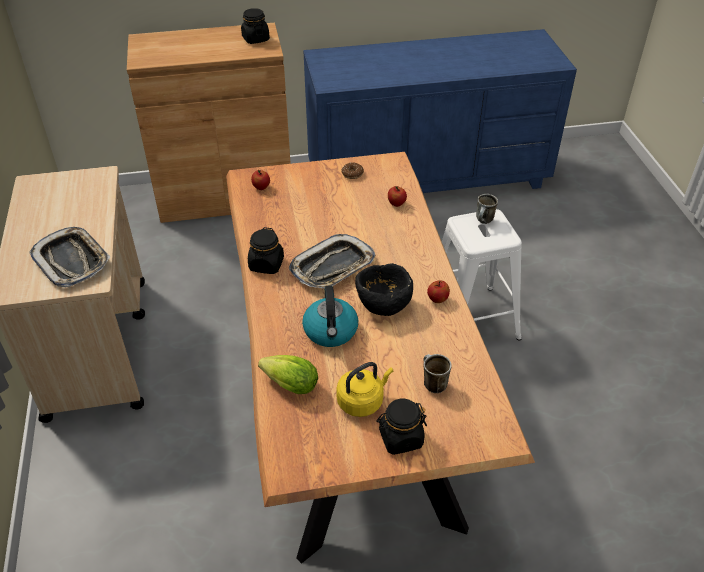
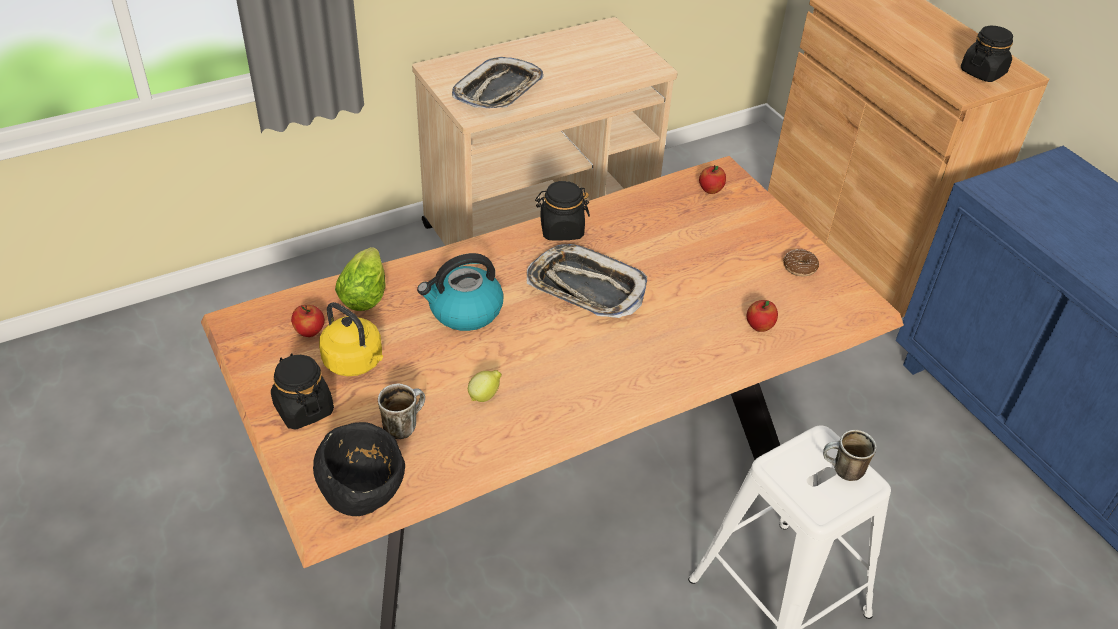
camera: 70 degrees right, 0 degrees up
(383, 305) = (532, 351): black bowl -> black bowl (364, 493)
(417, 337) = (485, 396): none -> lemon
(437, 299) = (568, 406): apple -> apple (310, 332)

